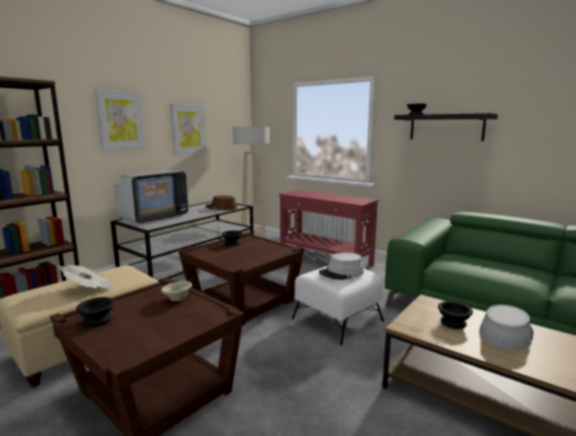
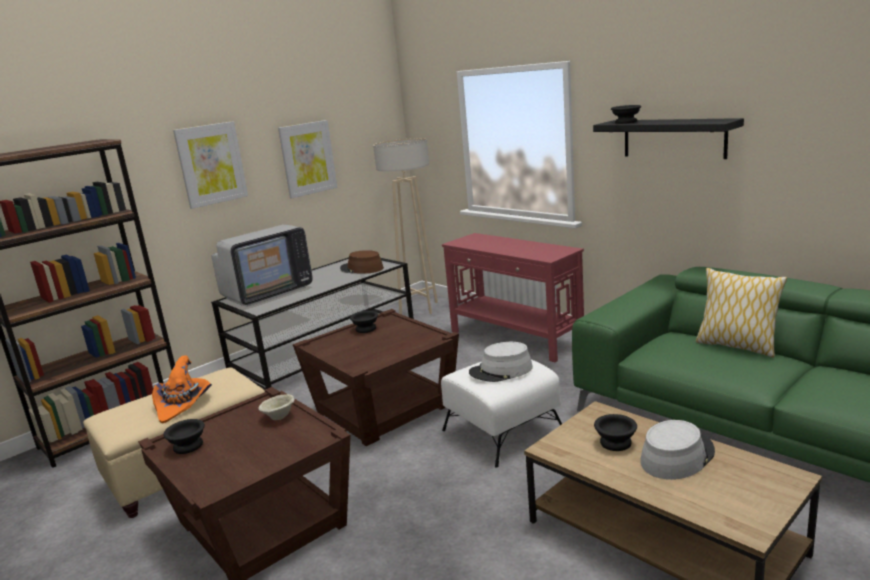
camera: 10 degrees right, 5 degrees up
(89, 289) = (183, 404): newspaper -> orange hat
(501, 261) = (736, 346): none -> pillow

